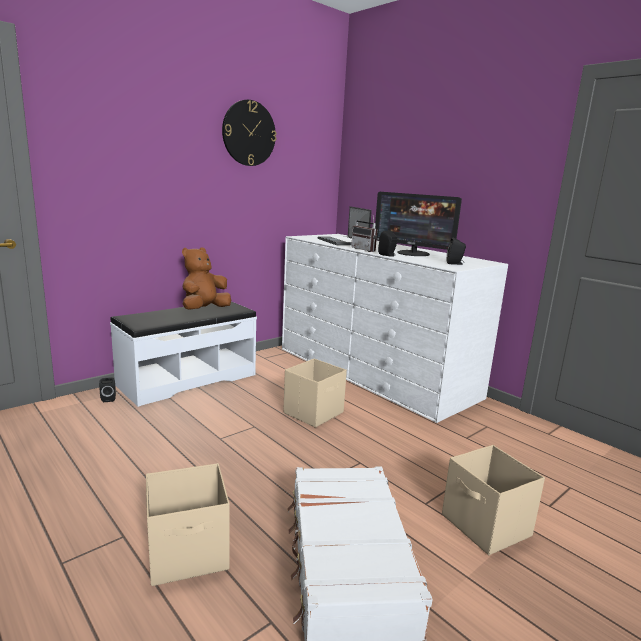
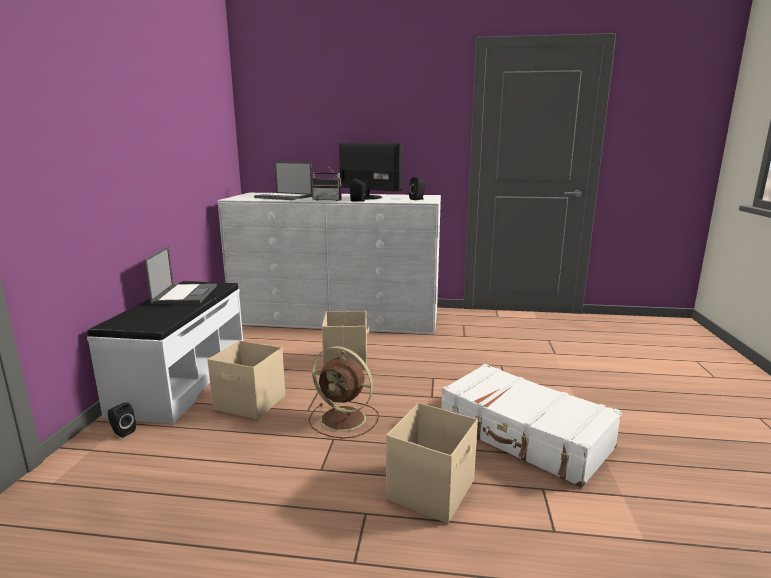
camera: 40 degrees left, 0 degrees up
(204, 310) = (185, 294): brown plush toy -> laptop
(231, 459) = (345, 419): none -> brown fan
(249, 133) = (171, 84): wall clock -> none
(413, 253) = (367, 197): monitor -> monitor turned 135 degrees counterclockwise
(486, 526) = (548, 378): beige storage box -> beige storage box (250, 403)

